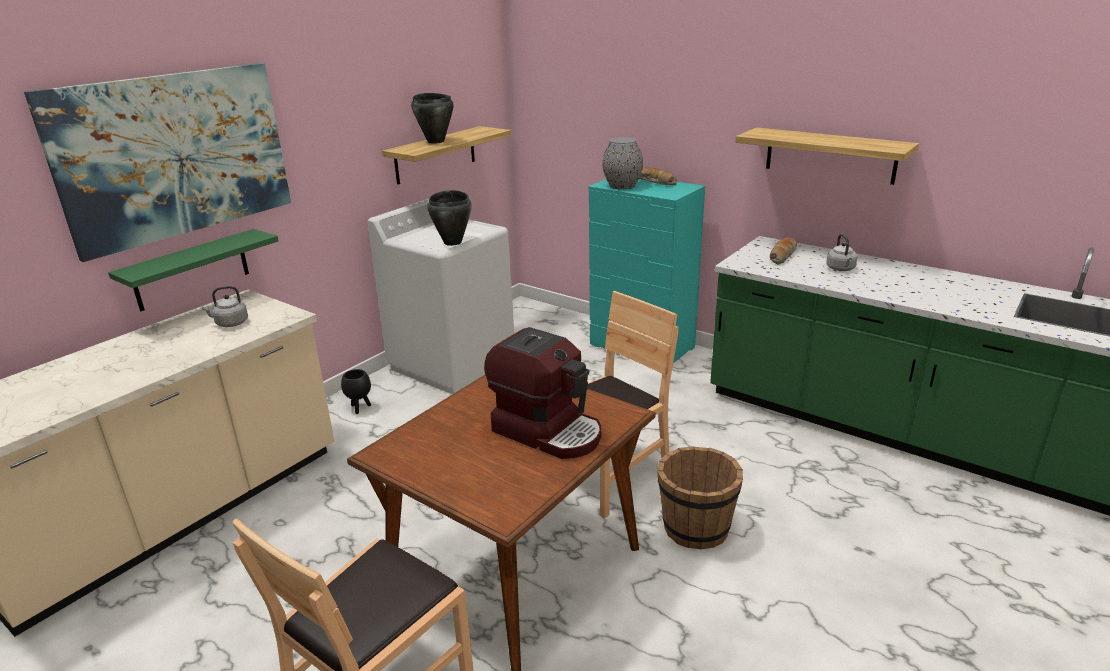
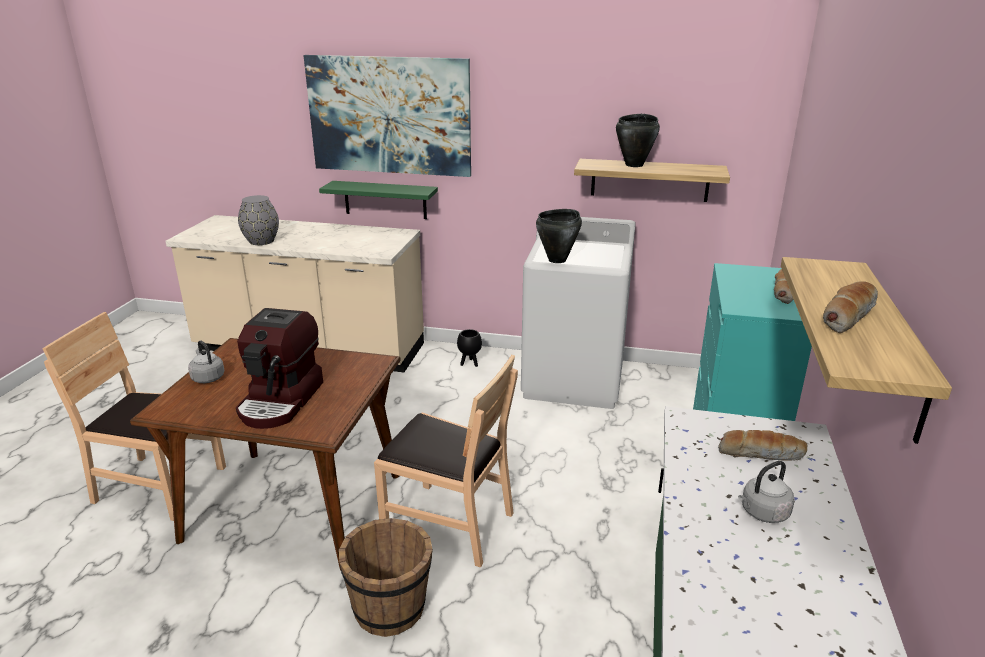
camera: 65 degrees right, 0 degrees up
(230, 323) = (359, 241): grey kettle -> grey kettle (207, 377)
(622, 186) = (738, 278): grey vase -> grey vase (261, 241)
(832, 140) = (847, 315): none -> bread

